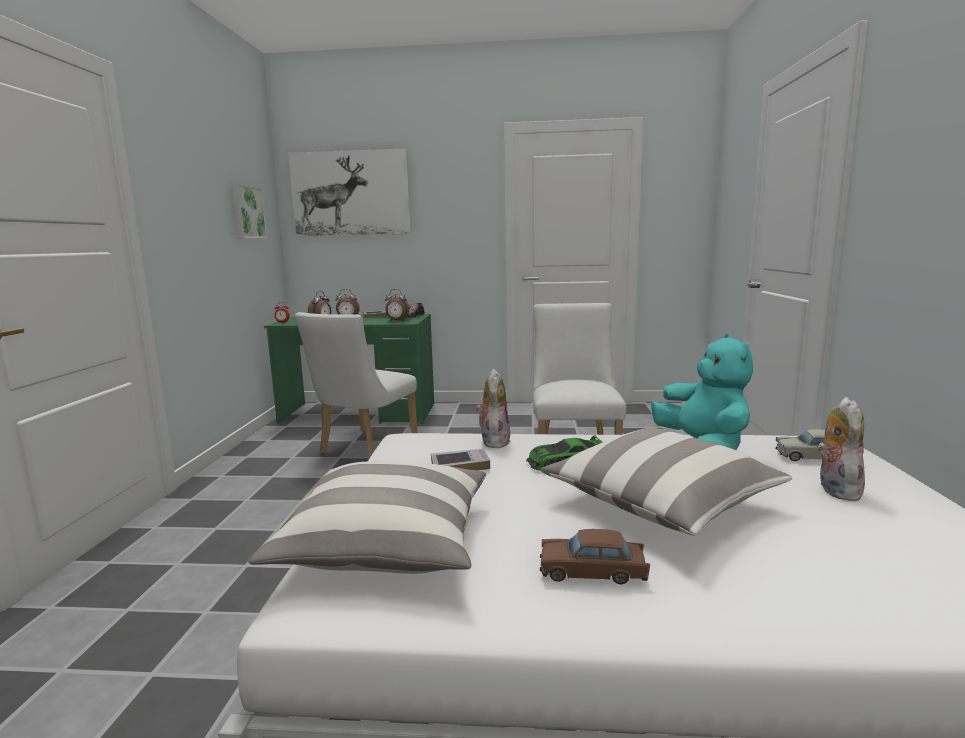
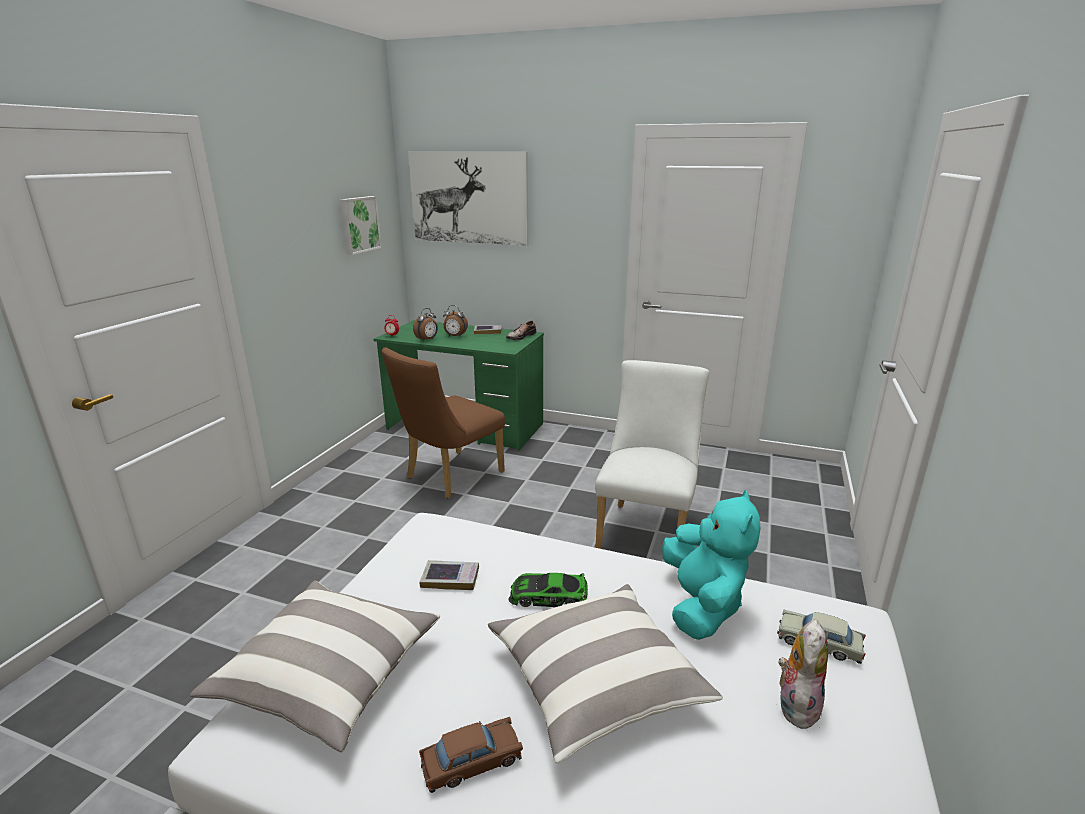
camera: 15 degrees right, 10 degrees up
(363, 448) = (449, 477): white chair -> brown chair
(397, 321) = (500, 345): alarm clock -> none
(493, 441) = (504, 545): plush toy -> none
(592, 571) = (472, 762): brown toy car -> brown toy car turned 135 degrees clockwise

